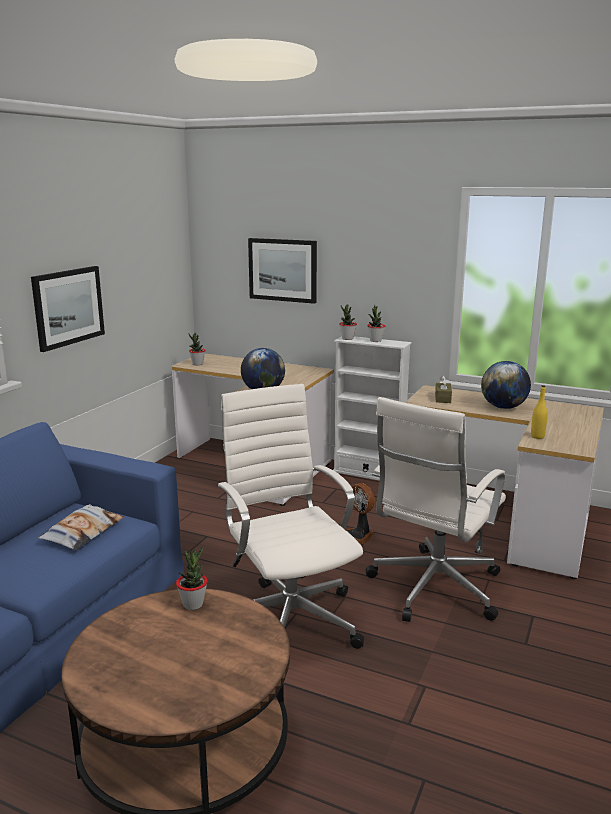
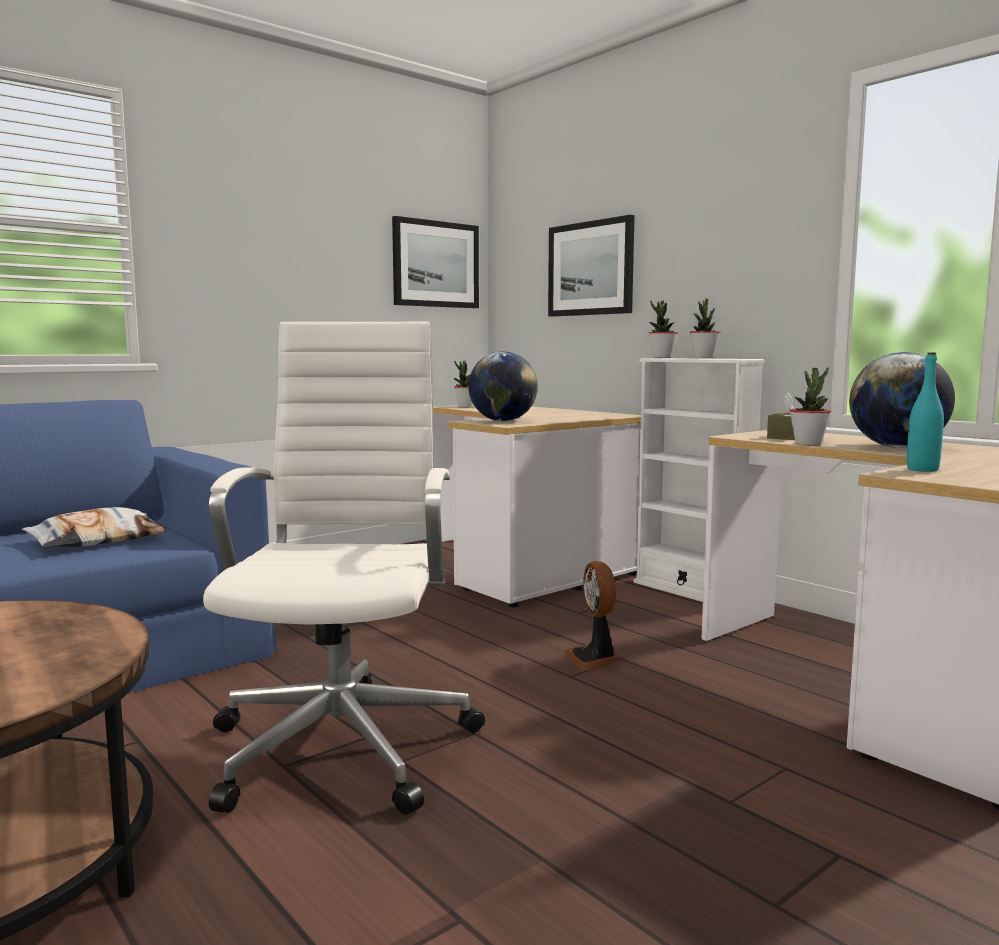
camera: 25 degrees right, 10 degrees down
(68, 307) = (258, 287): picture -> picture (435, 264)
(193, 604) = (55, 620): potted plant -> potted plant (808, 443)
(433, 589) = (651, 758): white office chair -> none
(537, 436) = (922, 469): yellow bottle -> turquoise bottle

